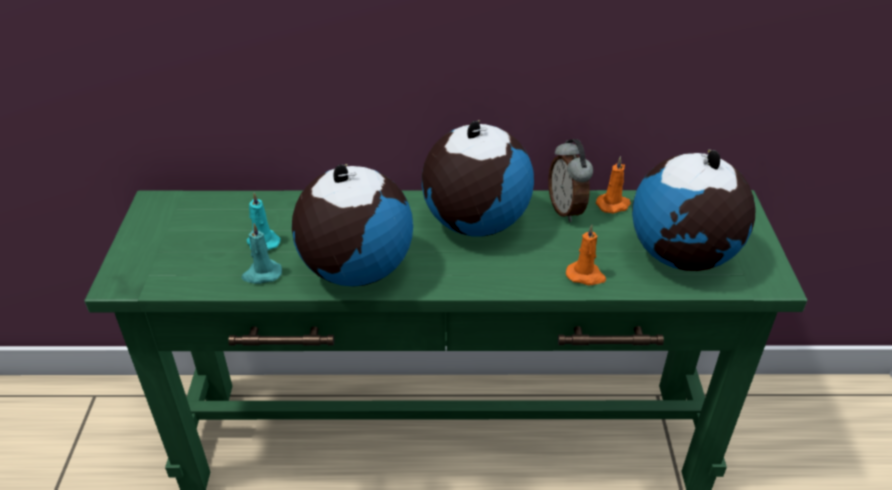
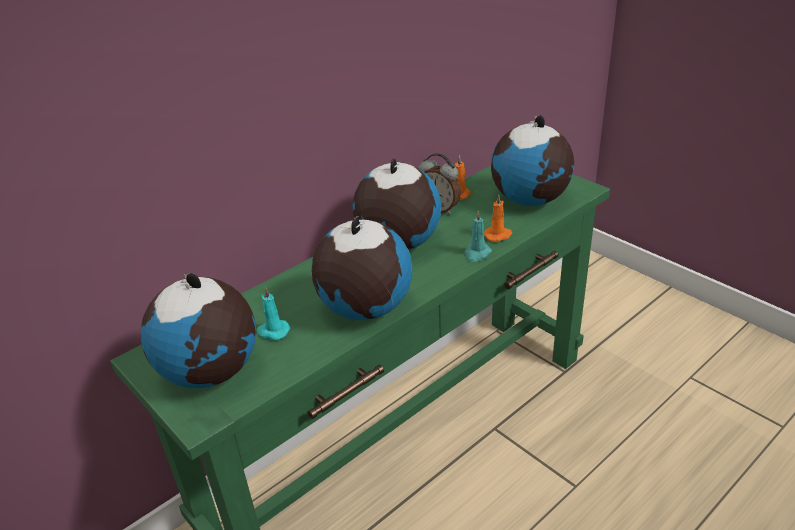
camera: 40 degrees left, 5 degrees down
(177, 247) = (211, 373): none -> globe
(262, 274) = (304, 349): turquoise candle -> turquoise candle (477, 254)

